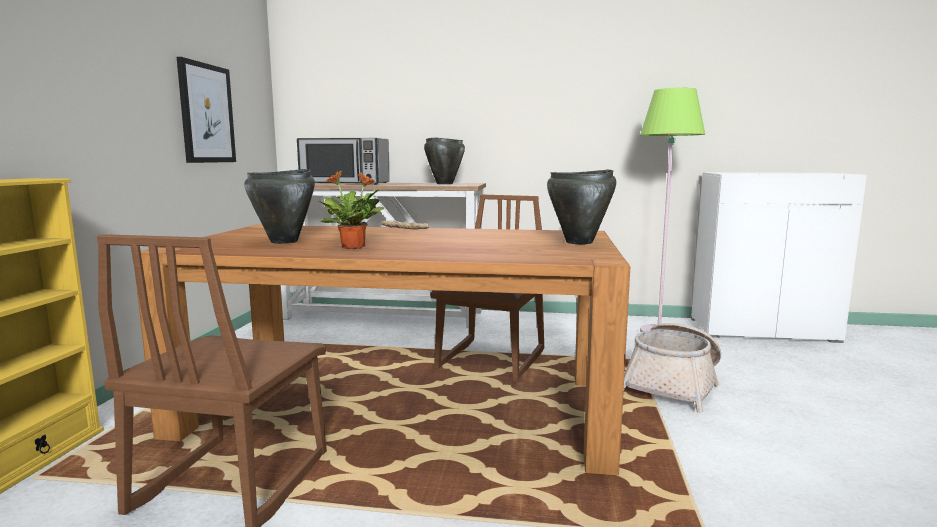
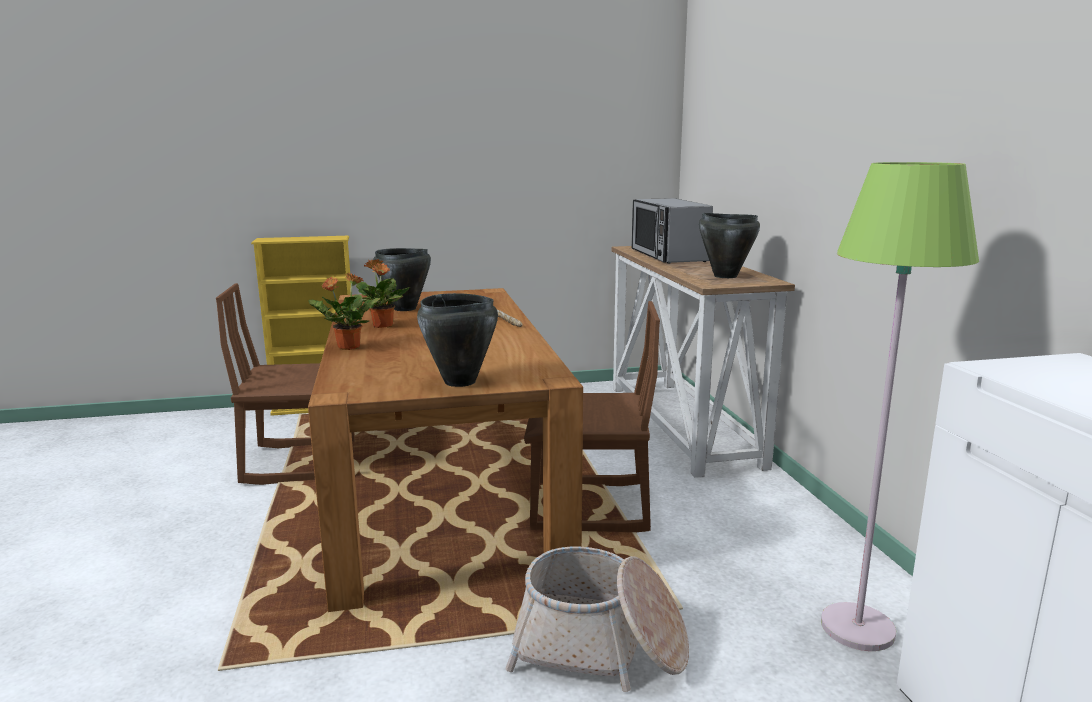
camera: 70 degrees right, 5 degrees up
(206, 113) = (549, 175): picture -> none
(430, 255) = (348, 347): none -> potted plant

